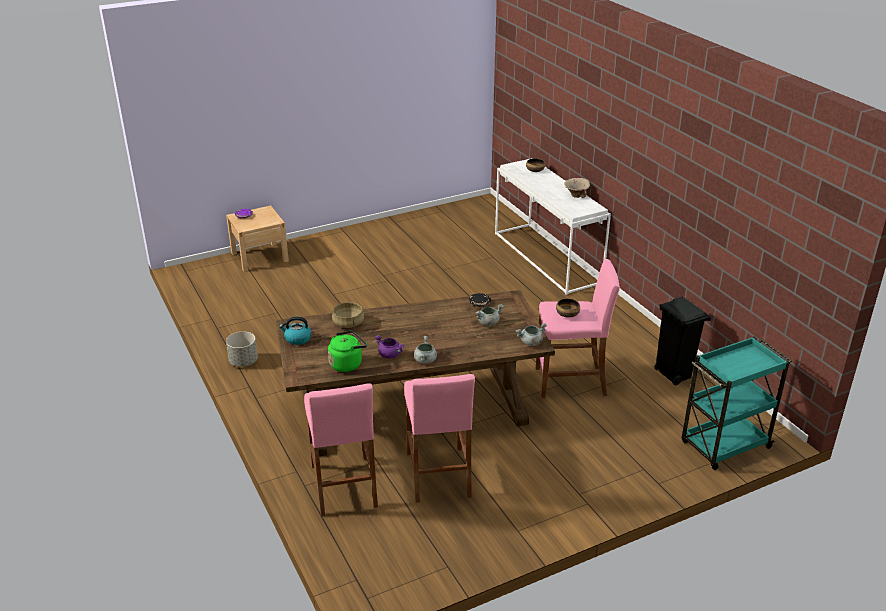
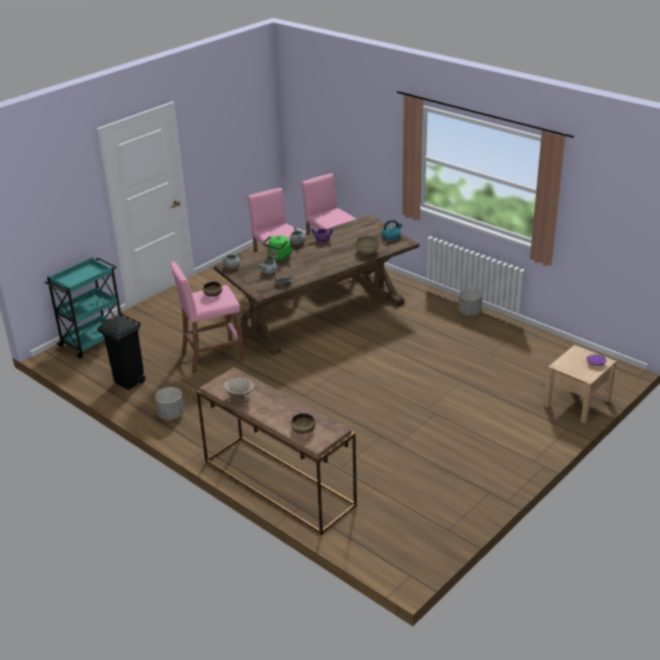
camera: 160 degrees right, 0 degrees up
(347, 363) = (345, 231): green kettle -> green kettle (279, 257)
(548, 258) = (277, 483): white console table -> brown console table
(628, 329) = (171, 414): none -> grey planter

